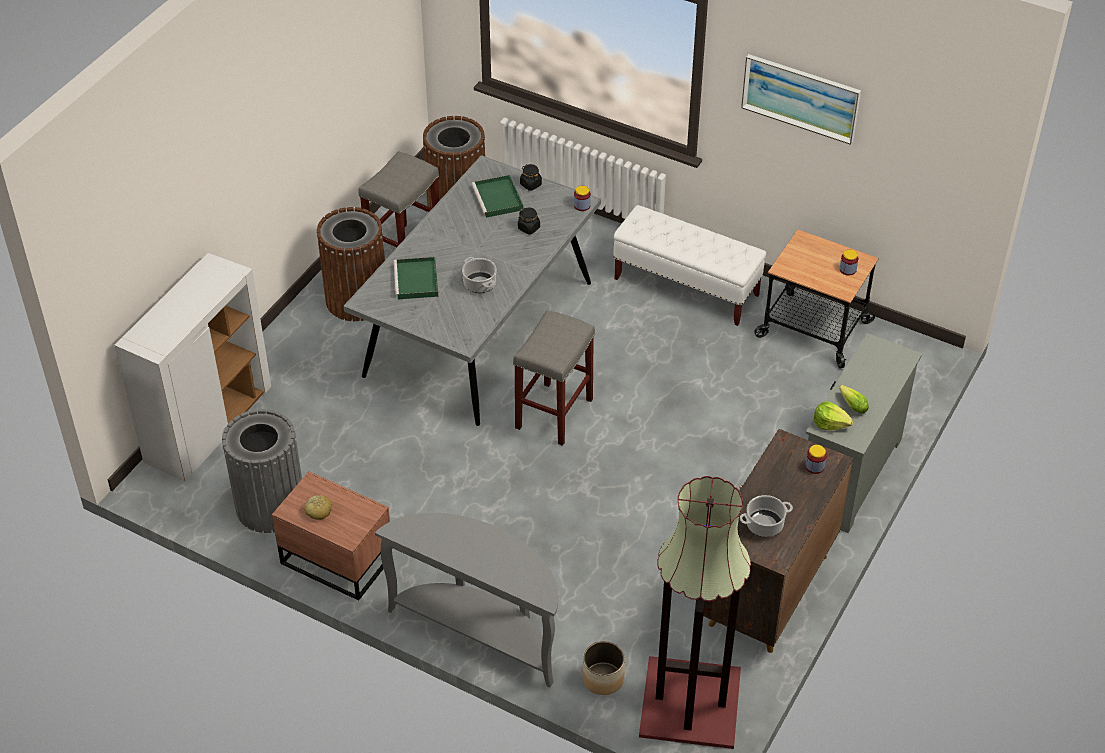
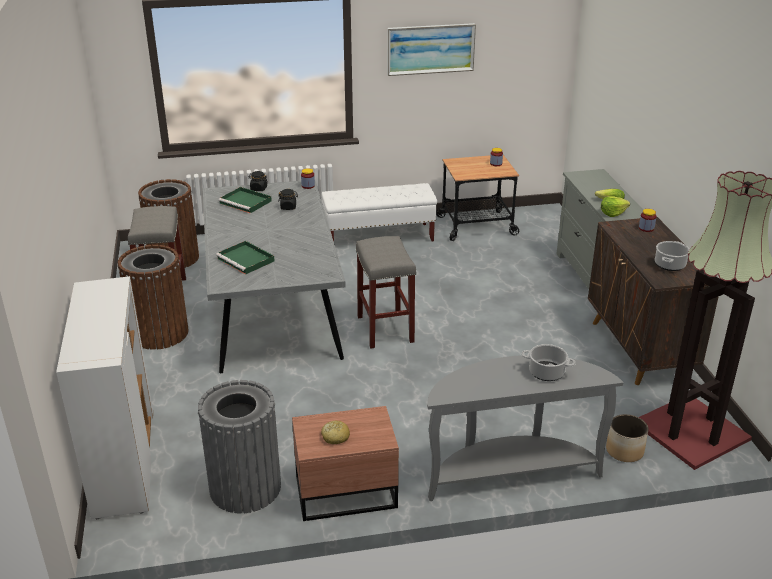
camera: 40 degrees left, 15 degrees down
(480, 284) = (295, 244): cooking pot -> cooking pot (547, 372)

